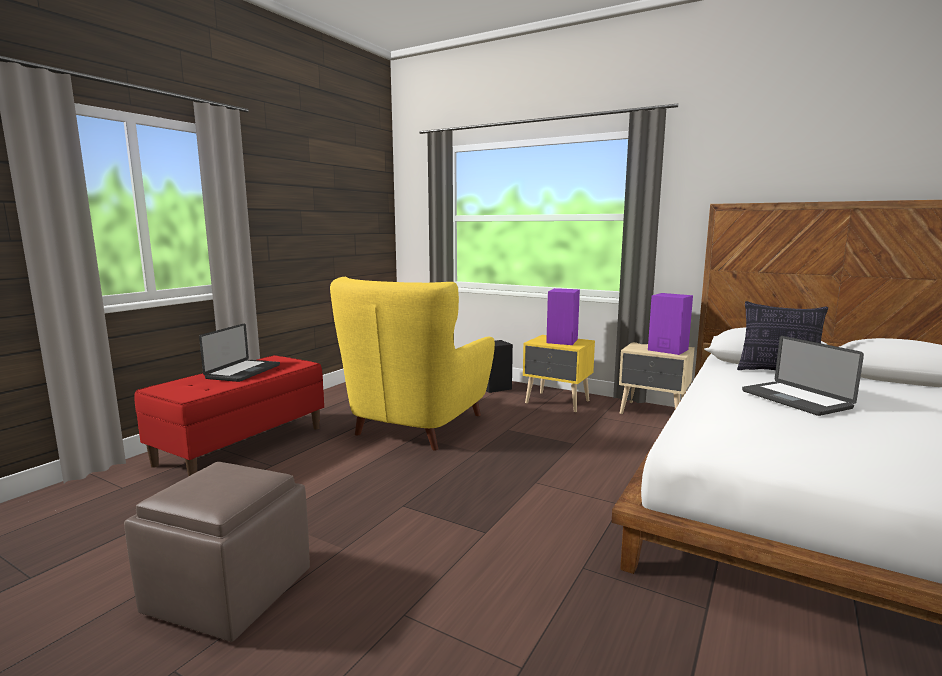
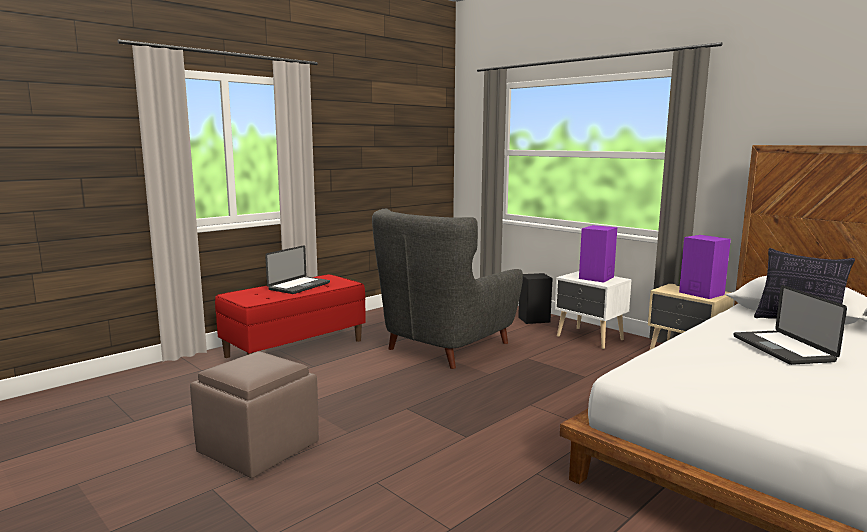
camera: 15 degrees right, 0 degrees up
(417, 426) = (445, 347): yellow armchair -> grey armchair
(557, 402) = (590, 338): yellow nightstand -> white nightstand

